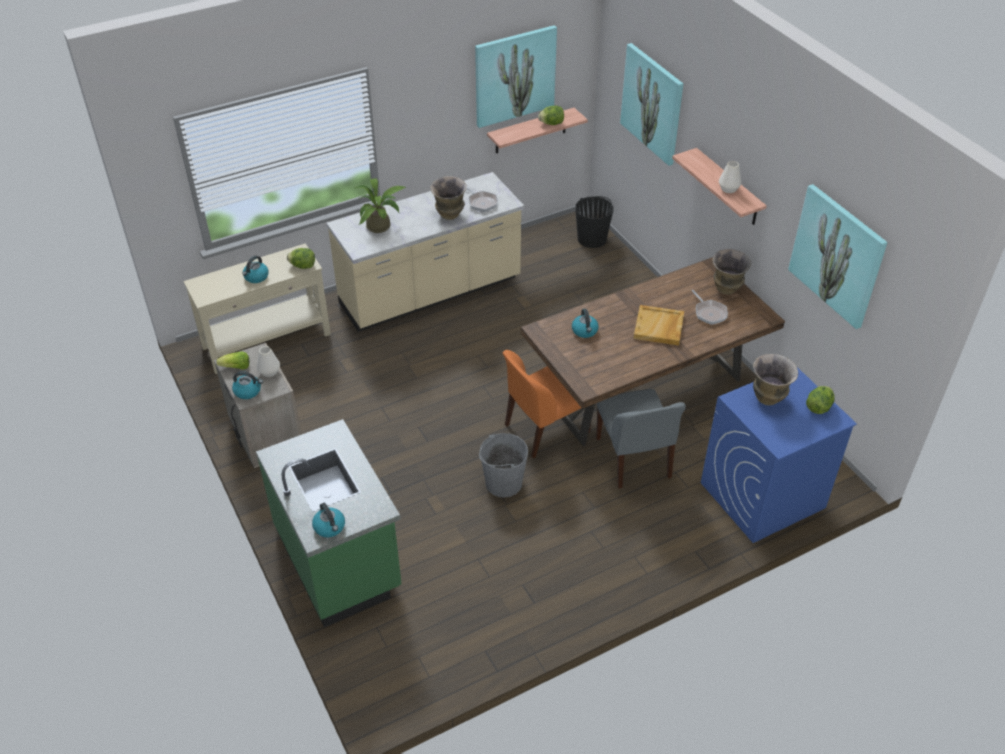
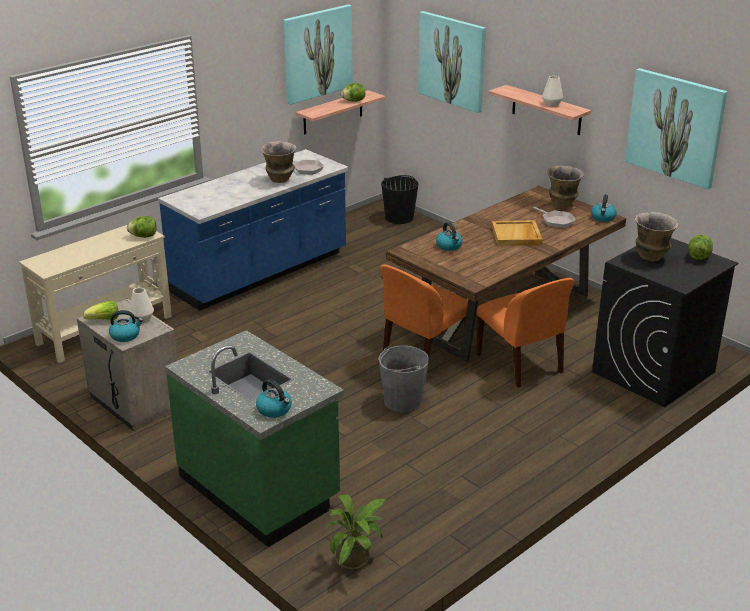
camera: 15 degrees left, 15 degrees down
(256, 277) = (97, 249): kettle -> kettle (603, 218)
(381, 226) = (216, 194): potted plant -> potted plant (356, 558)
(431, 293) = (261, 274): beige counter -> blue counter
(634, 459) = (520, 364): grey chair -> orange chair
(762, 495) = (653, 372): blue washing machine -> black washing machine

